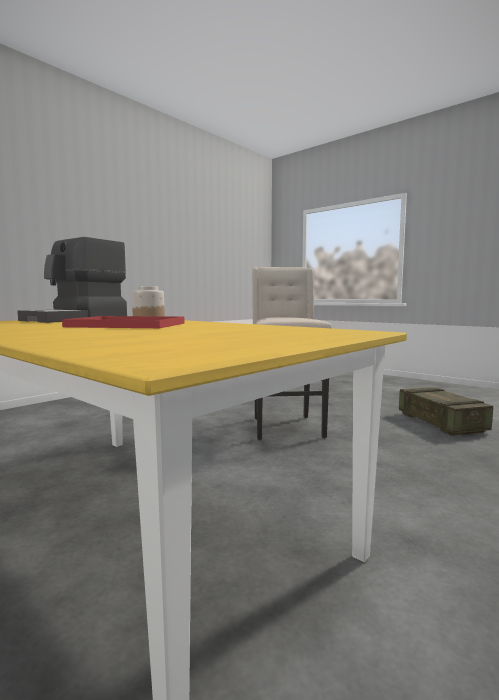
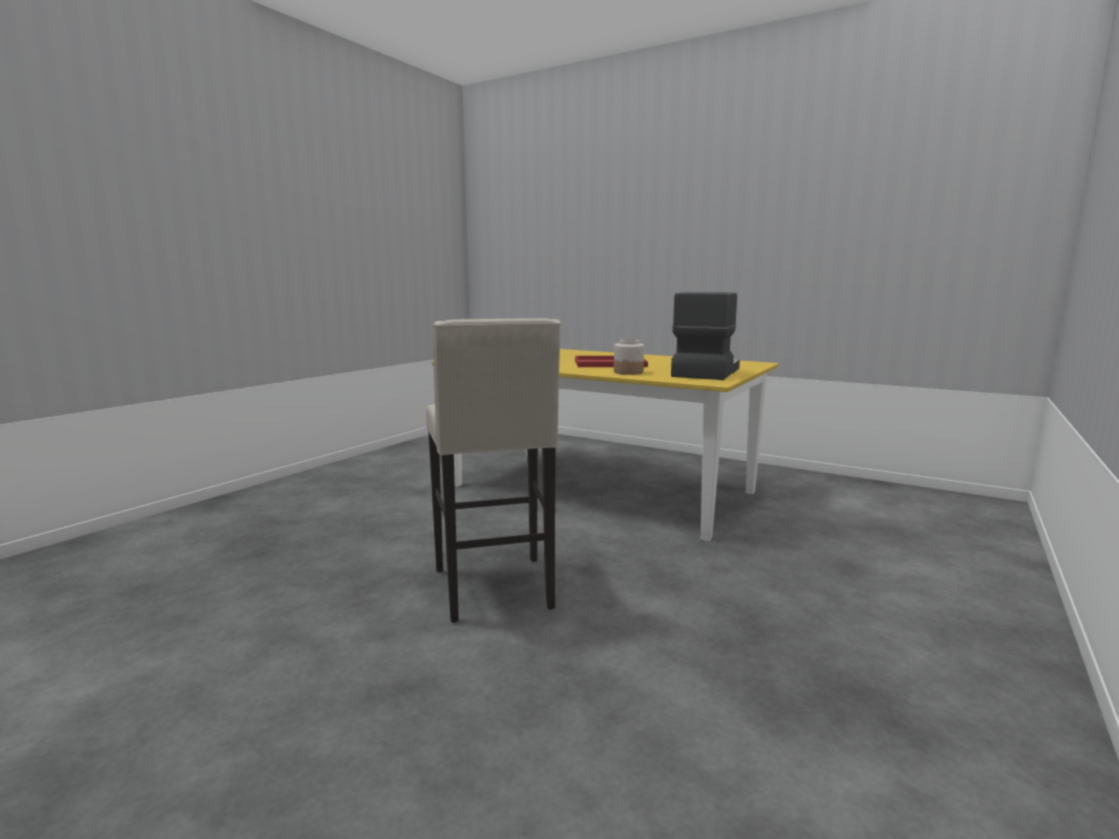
camera: 170 degrees right, 5 degrees up
(440, 423) = (188, 628): crate -> none

